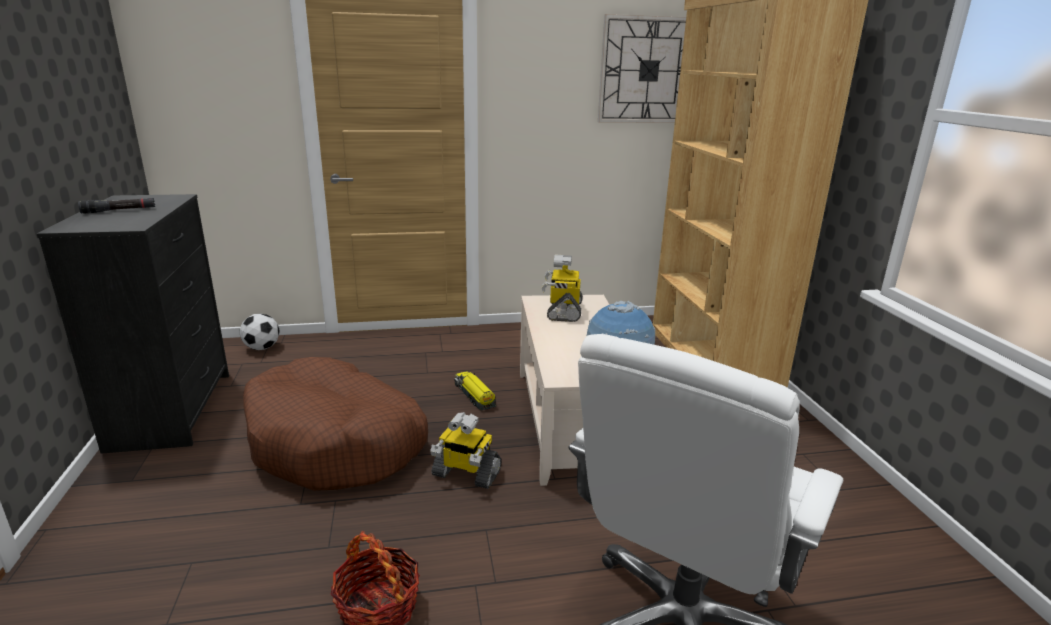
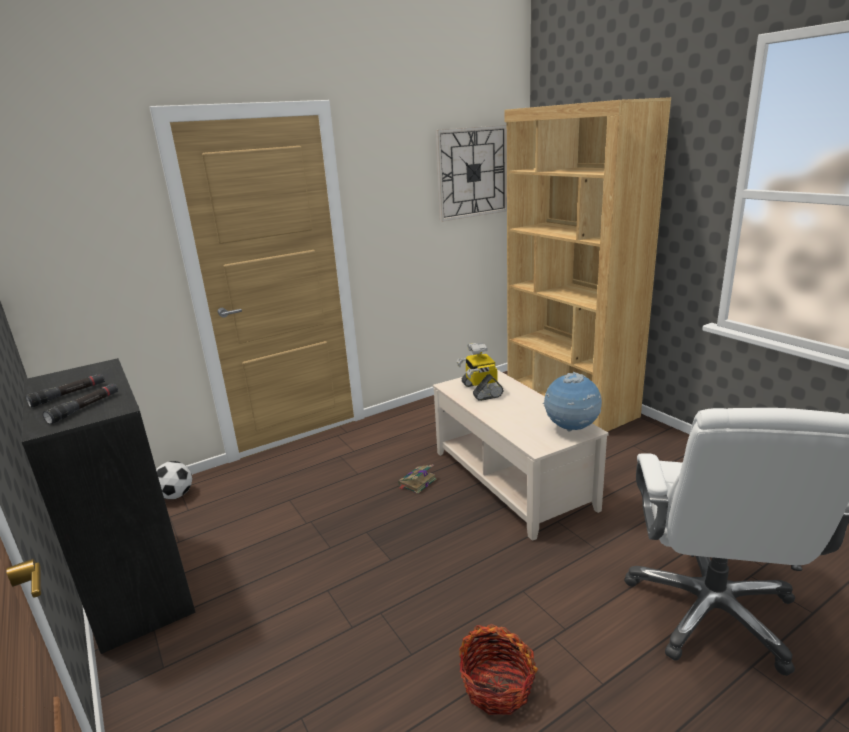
camera: 20 degrees left, 0 degrees up
(113, 221) = (85, 408): none -> black flashlight
(336, 442) = (333, 562): brown dog bed -> none
(465, 474) = (467, 551): toy robot -> none
(474, 396) = (417, 483): toy truck -> book

